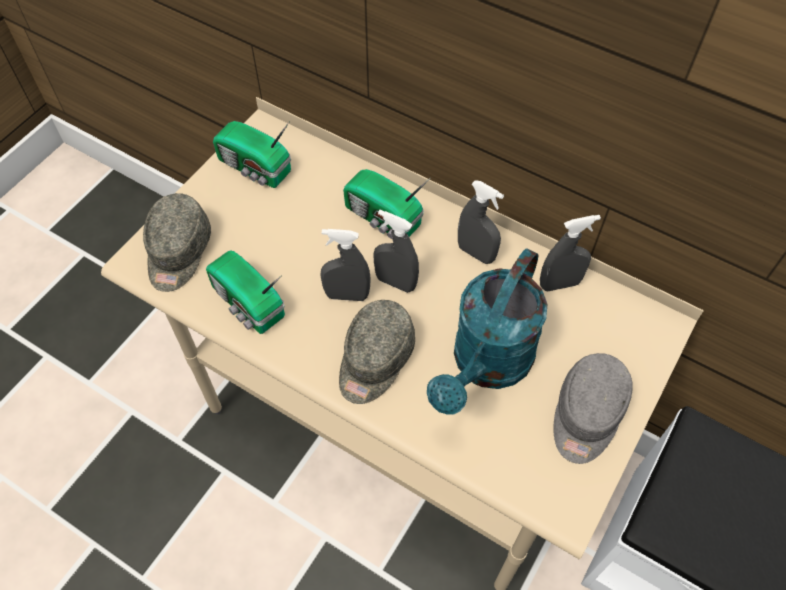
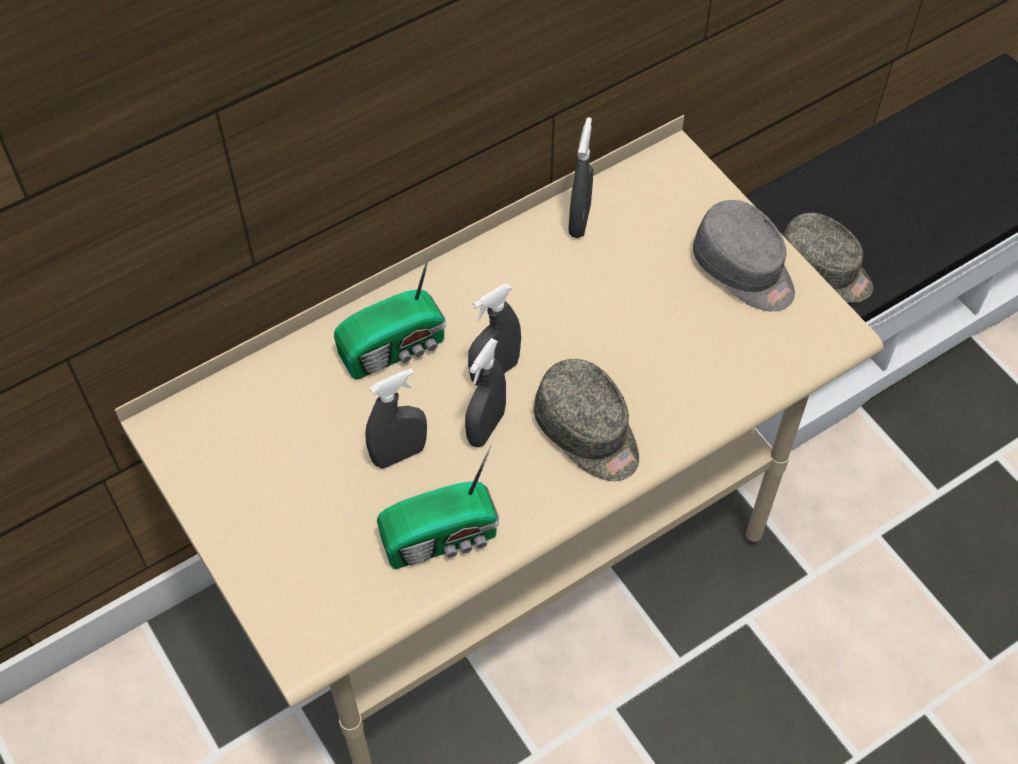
camera: 65 degrees left, 0 degrees up
(178, 253) = (317, 595): grey cap -> grey cap (824, 271)
(255, 168) = (228, 459): radio -> none
(476, 253) = (497, 278): grey spray bottle -> grey spray bottle (399, 454)
(486, 365) = (646, 330): turquoise watering can -> none

